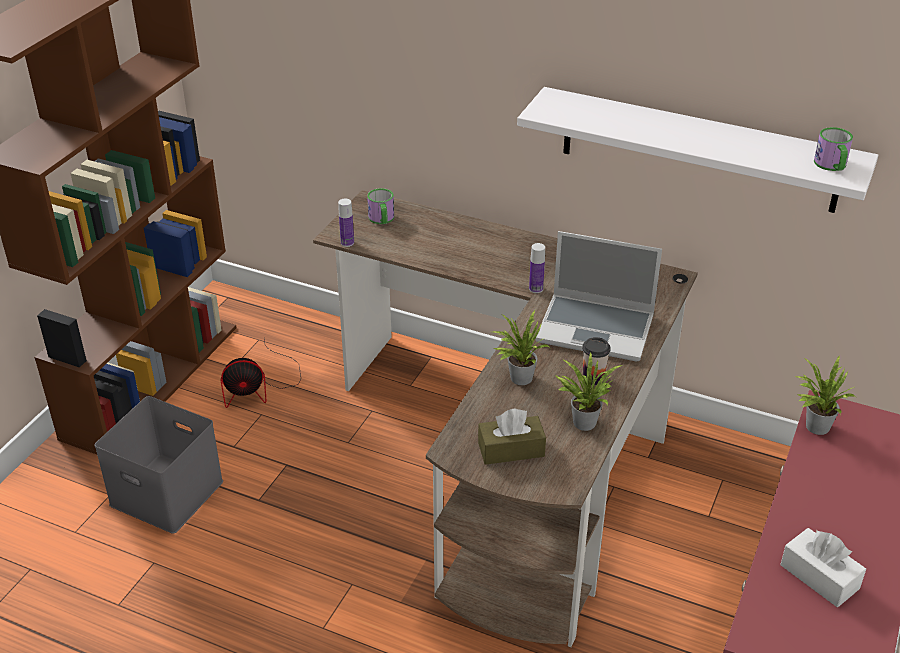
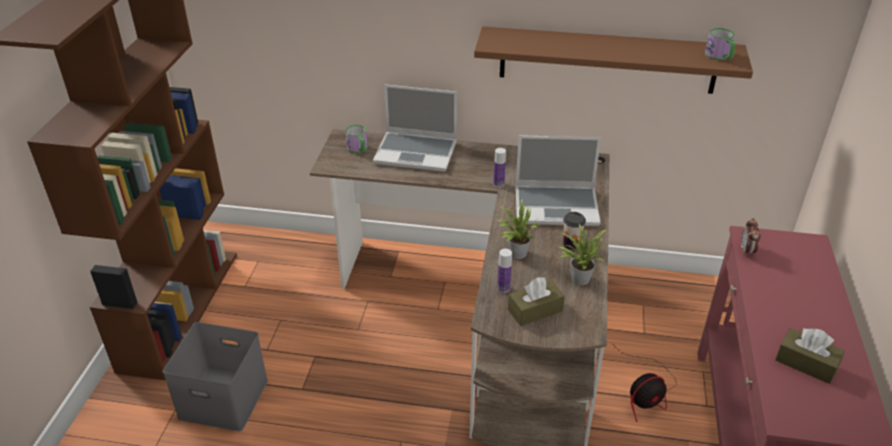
camera: 15 degrees left, 0 degrees up
(259, 386) = (271, 298): fan -> fan (646, 393)
(347, 243) = (338, 171): bottle -> bottle (503, 288)
(451, 234) = (417, 152): none -> laptop
(698, 150) = (607, 60): white shelf -> brown shelf
(814, 426) = (746, 251): potted plant -> alarm clock
(819, 577) = (806, 363): white tissue box -> brown tissue box

